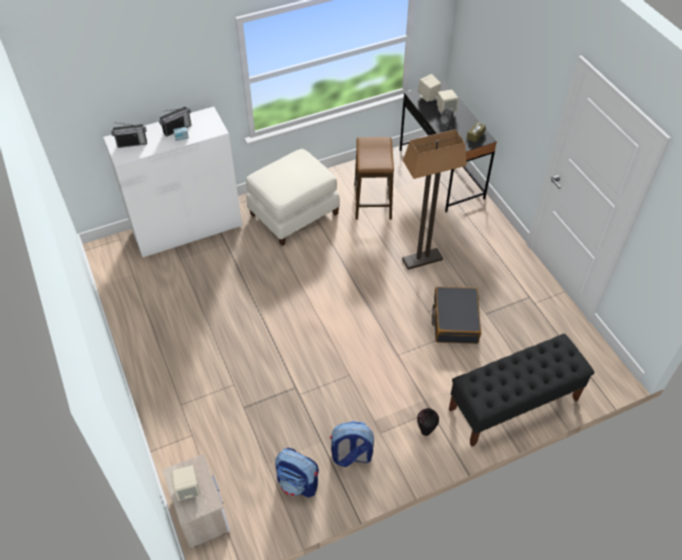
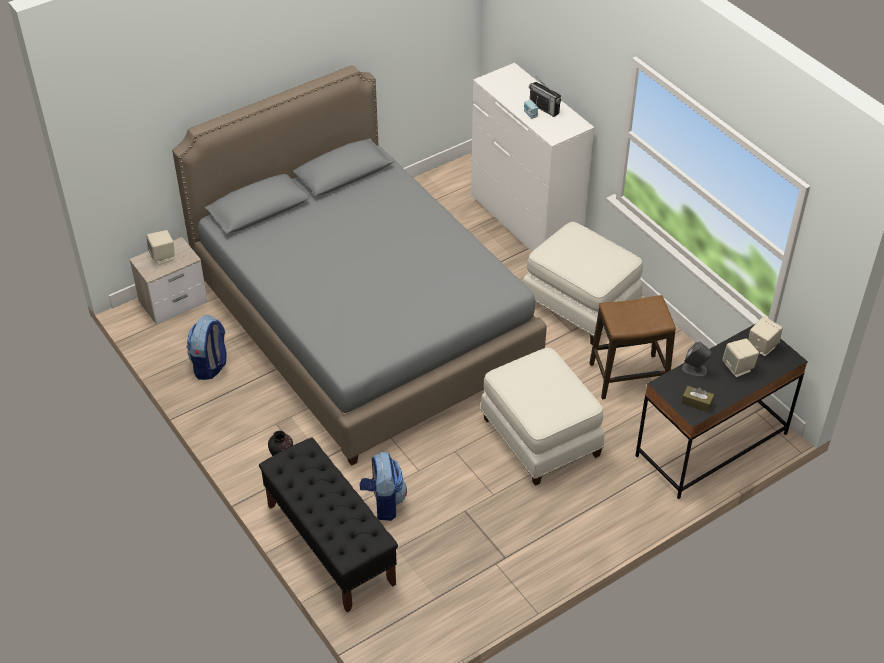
camera: 80 degrees right, 5 degrees down
(132, 143) = (510, 83): radio -> none
(273, 354) = (363, 322): none -> grey bed
(351, 456) = (245, 402): backpack -> backpack (383, 502)
(422, 260) = (539, 438): floor lamp -> white ottoman
(455, 320) = (446, 479): black suitcase -> none

